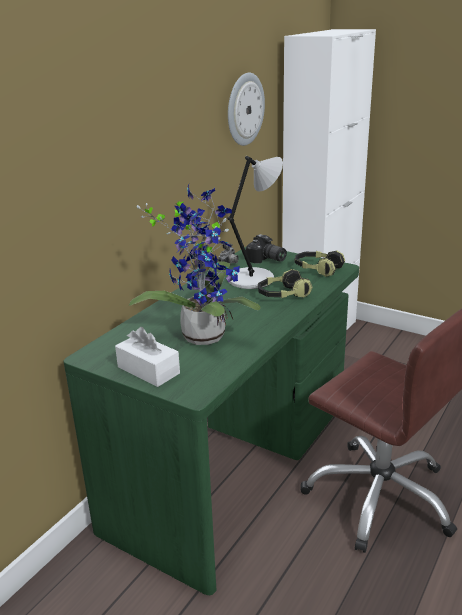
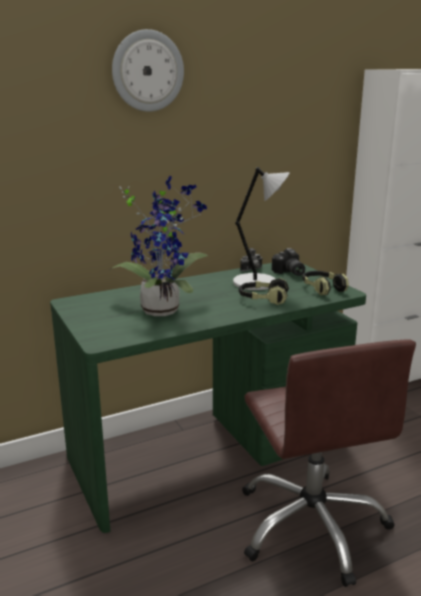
camera: 30 degrees right, 5 degrees down
(148, 370) = (92, 320): white tissue box -> none
(244, 109) = (301, 132): wall clock -> wall clock (147, 71)

